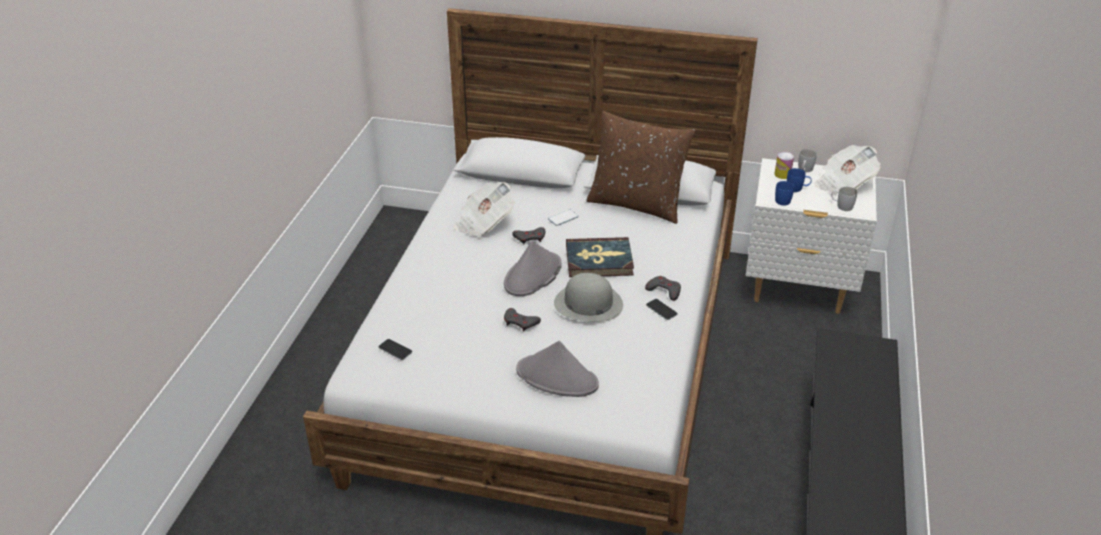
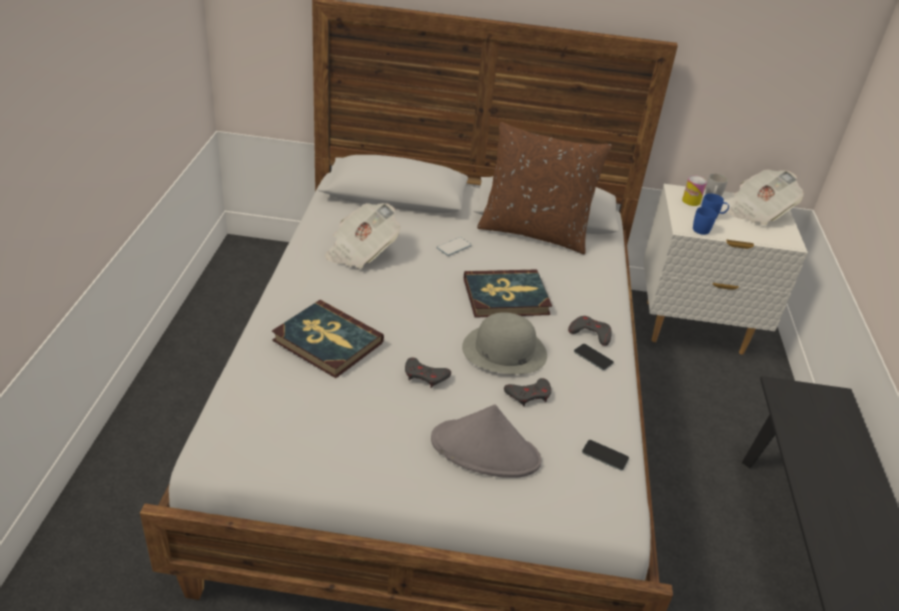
camera: 10 degrees left, 0 degrees up
(395, 349) = (266, 416): phone -> phone (605, 455)
(446, 295) = (327, 342): none -> book
(530, 238) = (419, 270): grey game controller -> grey game controller (529, 395)
(532, 275) = (430, 315): grey hat -> none
(841, 206) = (765, 236): white mug -> none

